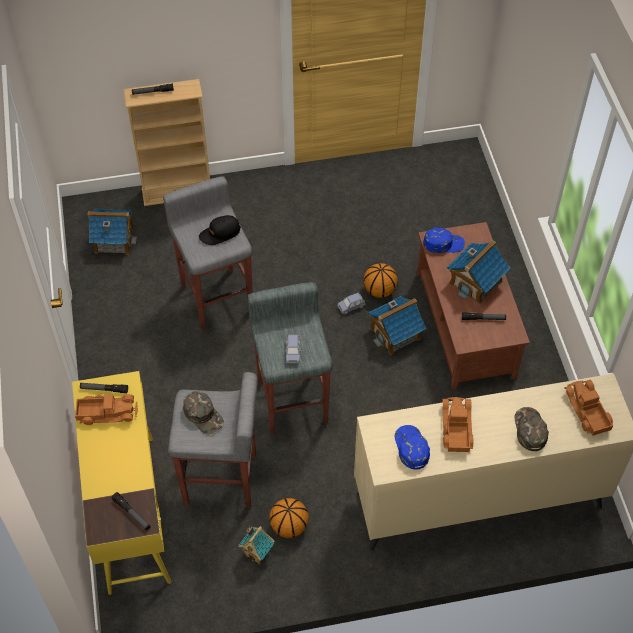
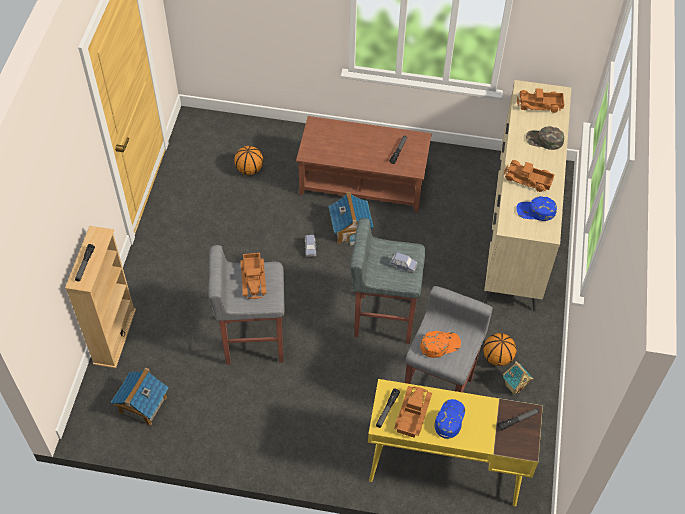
camera: 70 degrees left, 0 degrees up
(203, 415) = (440, 344): green cap -> orange cap
(220, 233) = (254, 279): black cap -> toy truck
(380, 290) = (304, 224): basketball -> basketball (250, 169)
(443, 243) = (315, 148): blue cap -> blue cap (449, 419)
(475, 282) = (362, 143): toy house -> none

